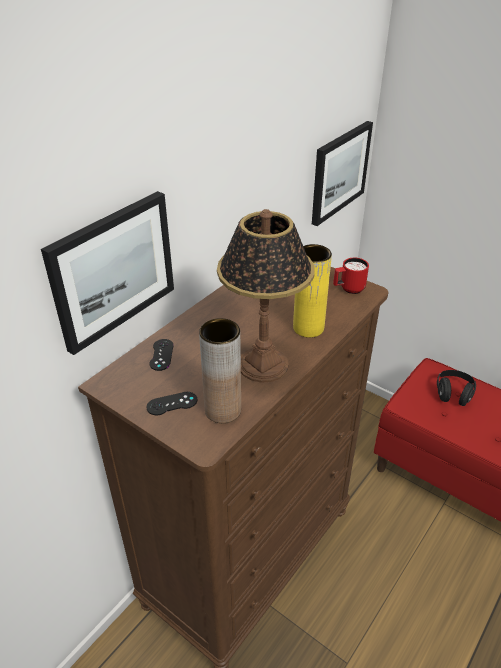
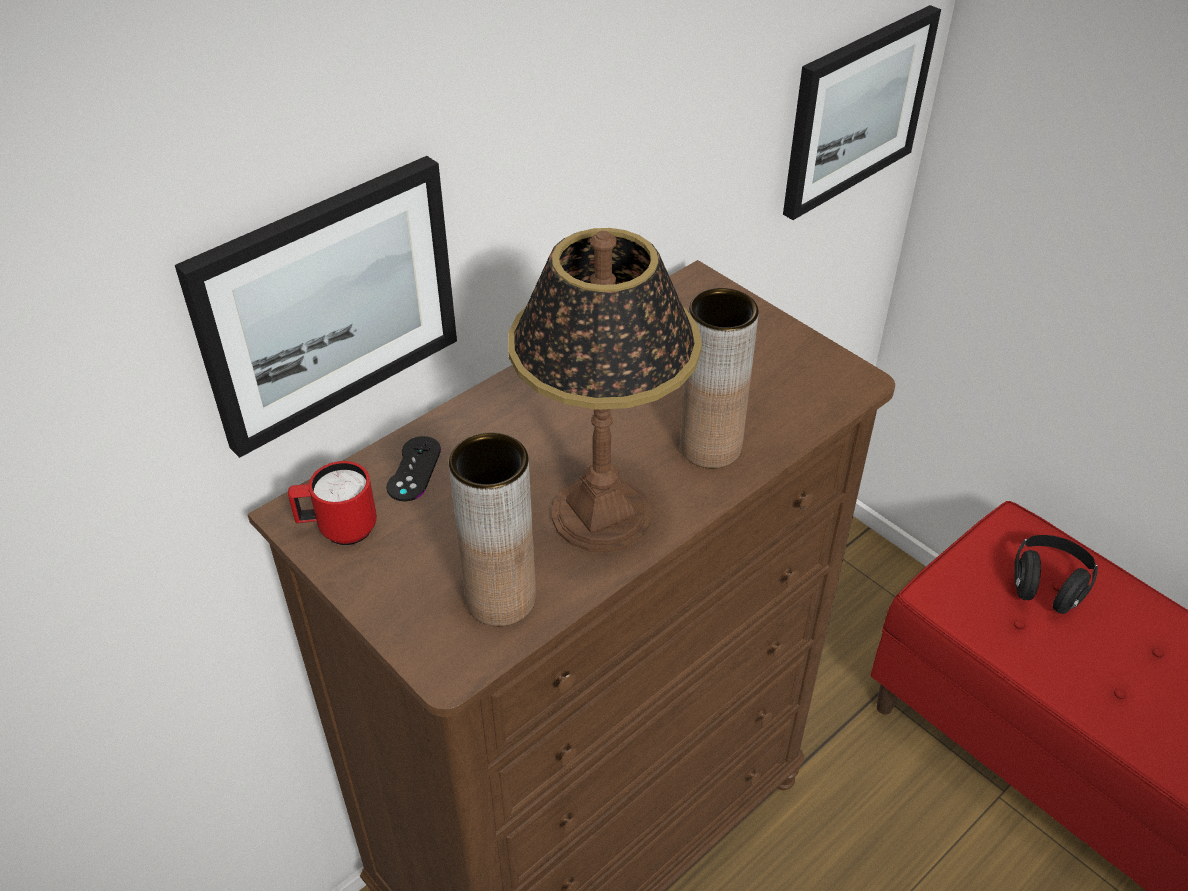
camera: 10 degrees right, 5 degrees up
(172, 403) = (409, 572): black game controller -> none
(308, 328) = (710, 447): yellow vase -> brown vase
(348, 289) = (814, 371): red mug -> red mug (338, 529)

